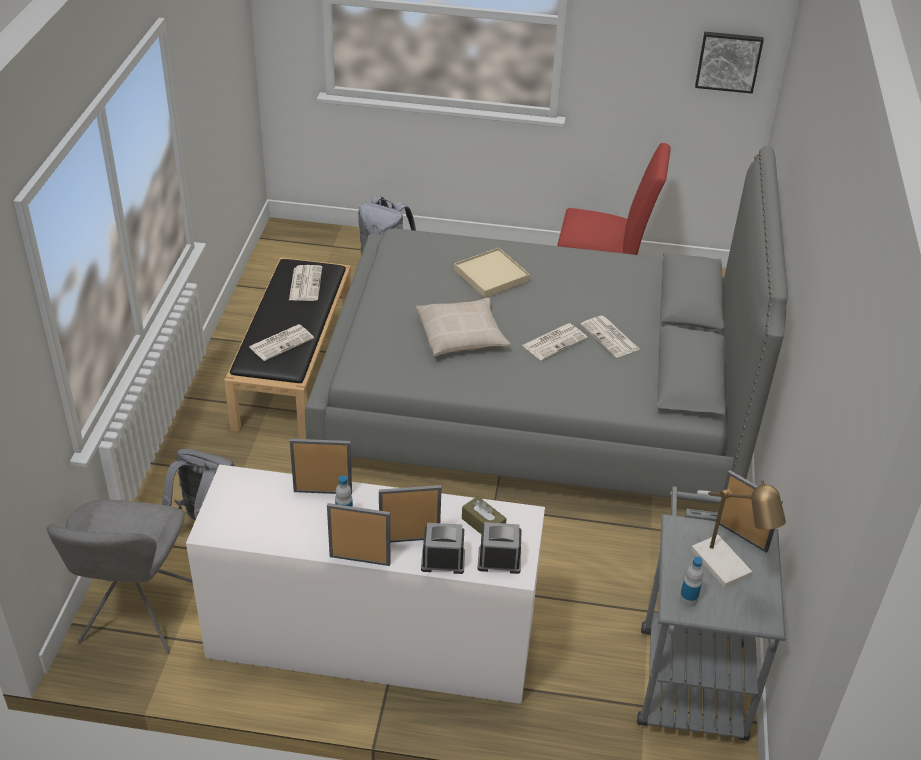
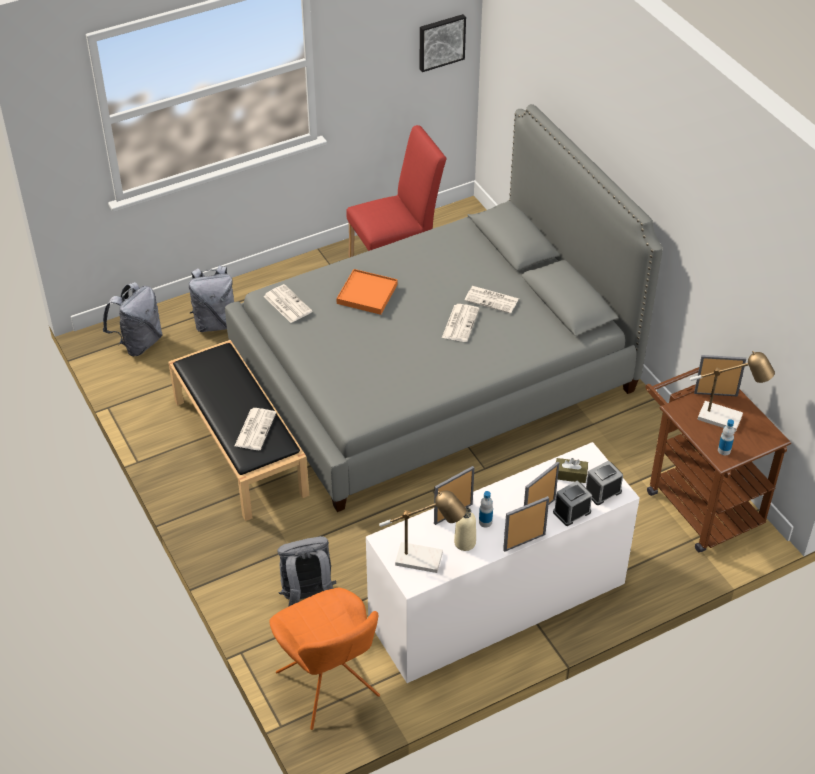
camera: 35 degrees left, 5 degrees up
(136, 615) = (329, 687): grey chair -> orange chair
(247, 517) = (425, 559): none -> table lamp
(301, 525) = (465, 542): none -> beige bottle
(305, 283) = (218, 372): newspaper -> newspaper (287, 304)
(306, 249) = (139, 343): none -> grey backpack
(462, 335) = (394, 352): beige pillow -> none
(491, 275) = (367, 294): beige tray -> orange tray
(692, 670) = (698, 501): grey cart -> brown cart

